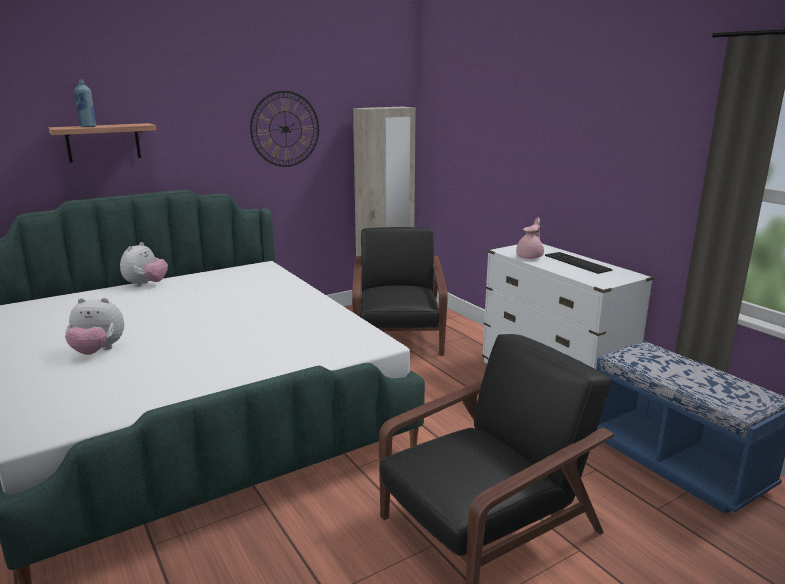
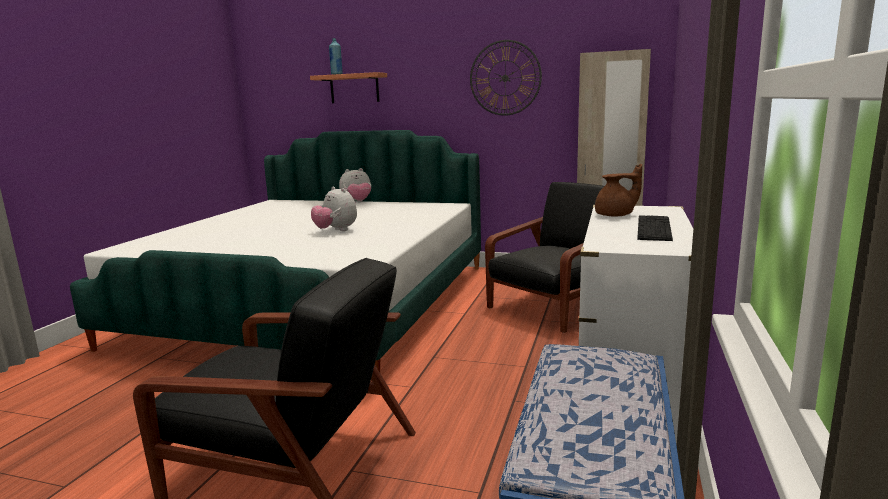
camera: 50 degrees right, 5 degrees down
(98, 351) = (238, 226): plush toy -> plush toy (336, 230)
(530, 257) = (616, 215): pink teapot -> brown teapot

